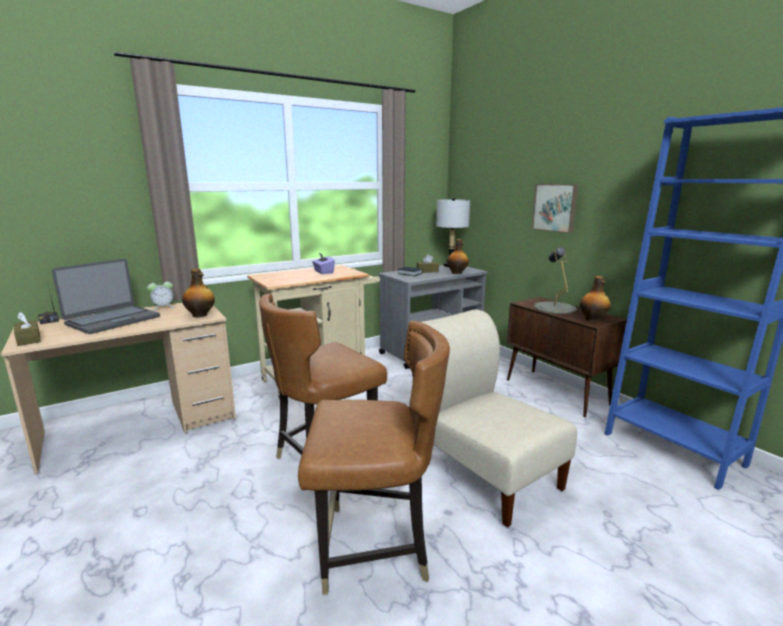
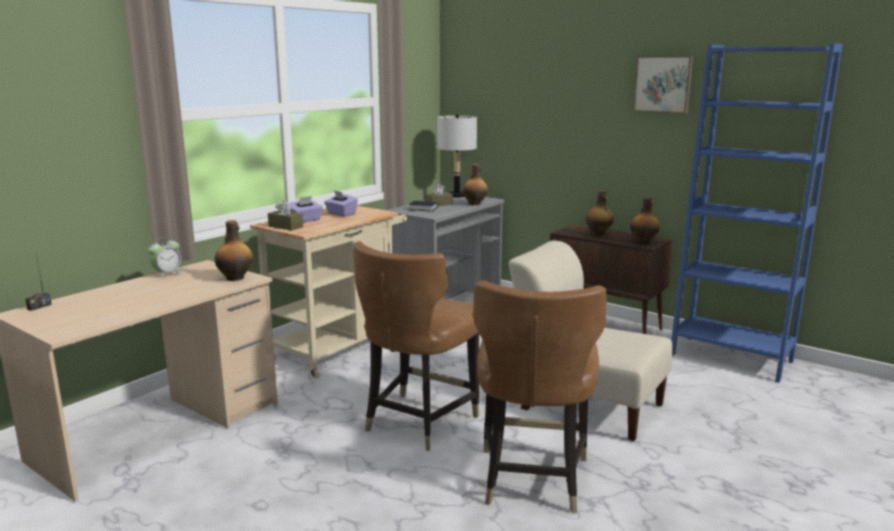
camera: 20 degrees left, 0 degrees up
(29, 339) = (56, 327): brown tissue box -> brown tissue box (285, 226)
(112, 320) = (128, 295): laptop -> none
(290, 275) = (305, 220): none -> purple tissue box
(375, 546) = (531, 479): brown chair -> brown chair turned 120 degrees clockwise
(554, 307) = (598, 234): grey table lamp -> bottle
(555, 207) = (586, 125): picture -> picture (663, 84)

